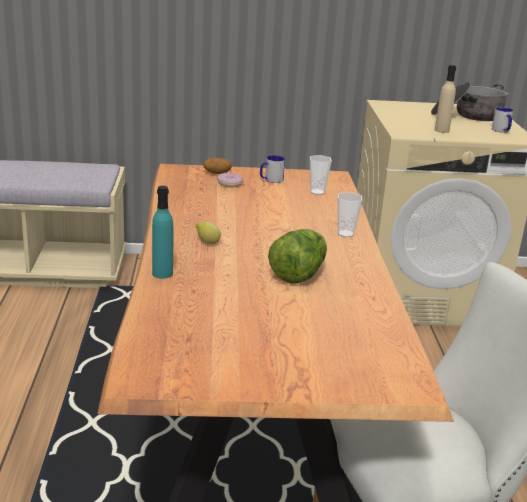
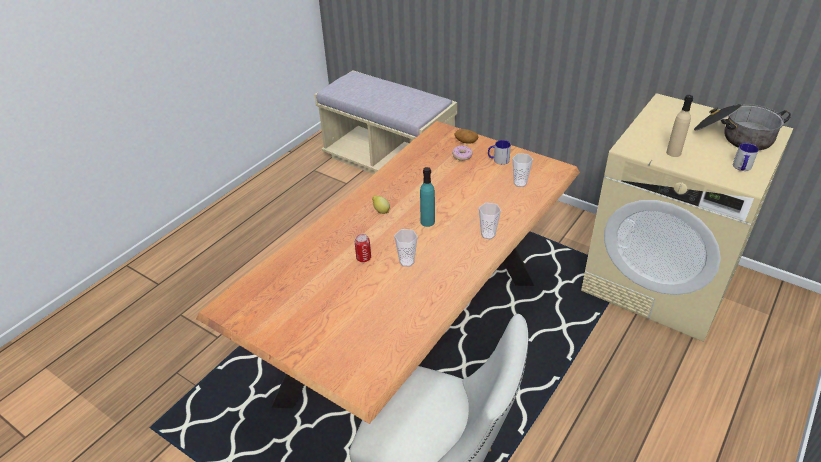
camera: 40 degrees right, 15 degrees up
(162, 273) = (324, 229): turquoise bottle -> turquoise bottle (427, 222)
(247, 284) = (363, 258): none -> can
(298, 274) = (407, 262): lettuce -> cup

